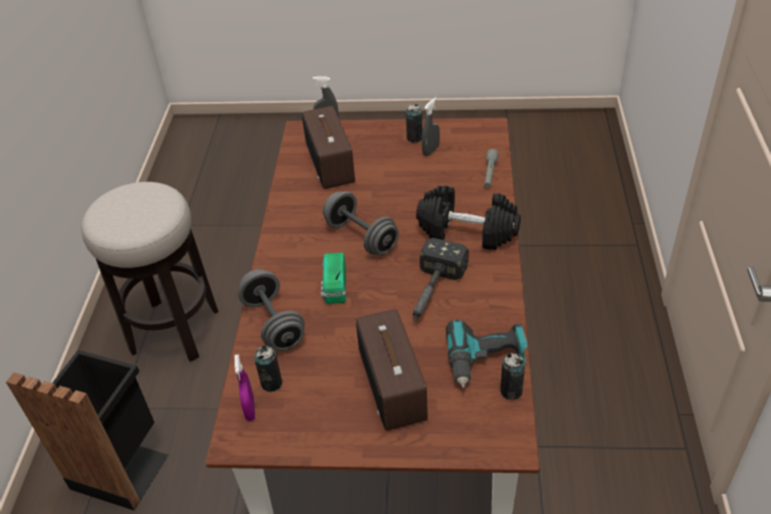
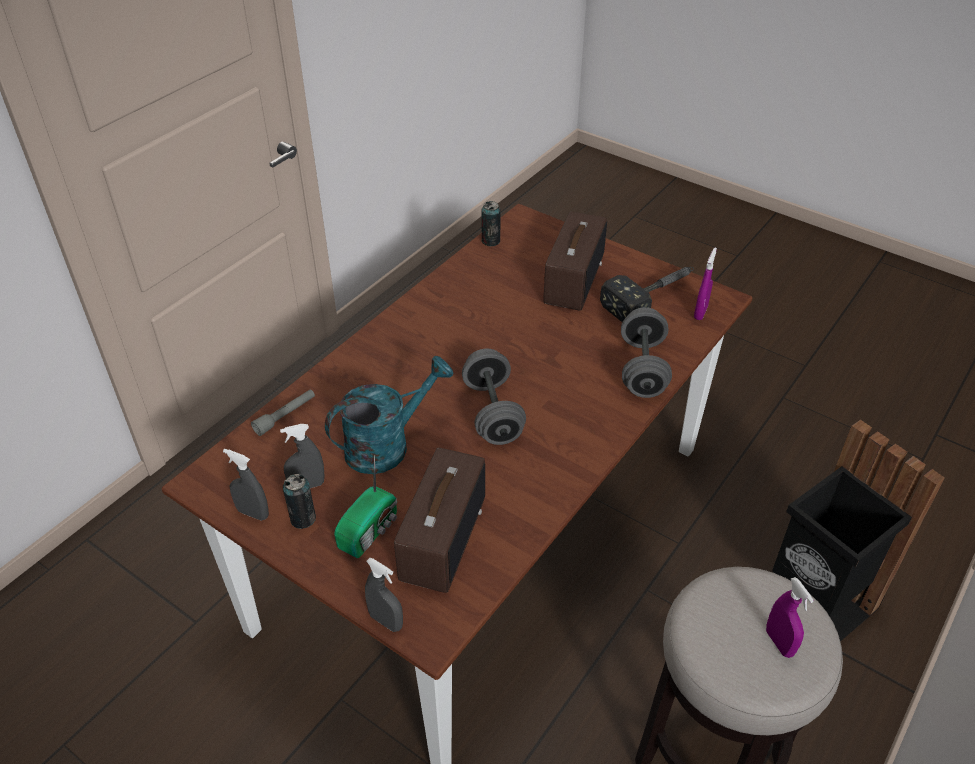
camera: 150 degrees left, 0 degrees up
(117, 208) = (779, 643): none -> purple spray bottle
(271, 383) = (672, 323): can -> none
(334, 287) = (562, 375): radio -> radio (370, 530)
(410, 188) = (387, 444): none -> turquoise watering can
(432, 293) = (478, 327): hammer -> hammer (653, 297)
(443, 129) = (253, 513): none -> grey spray bottle
(468, 231) = (385, 365): black dumbbell -> none
(486, 360) = (487, 264): power drill -> none

